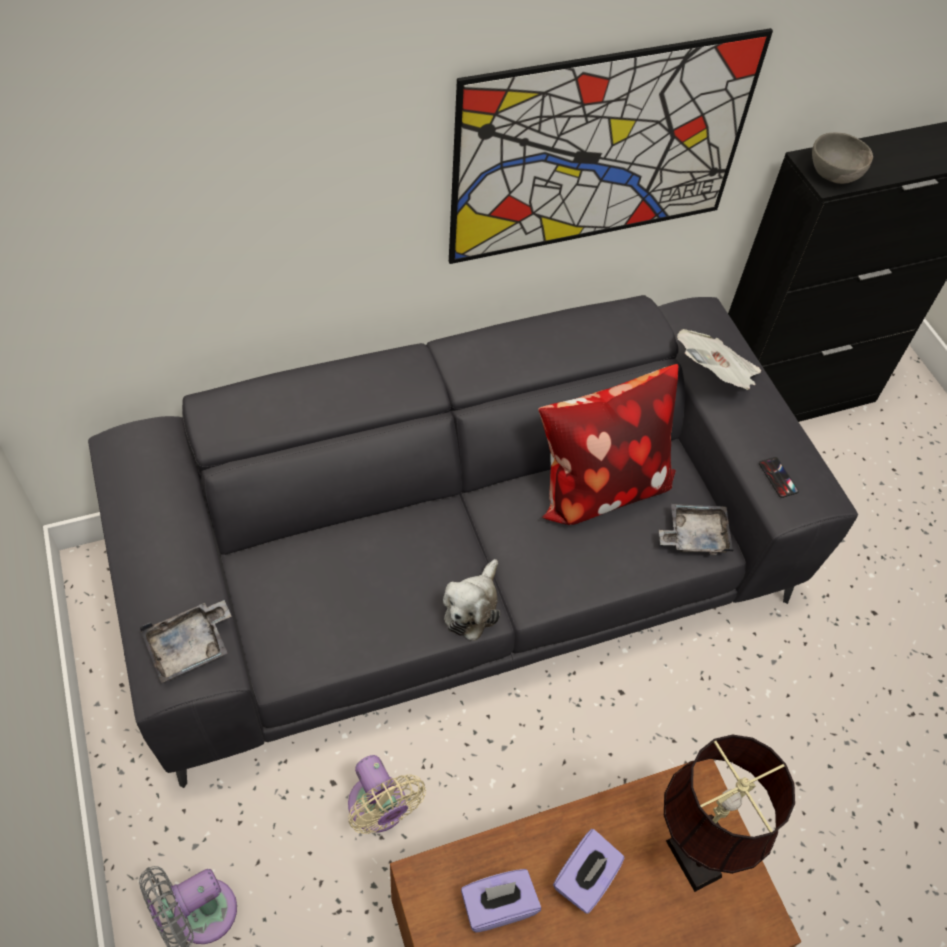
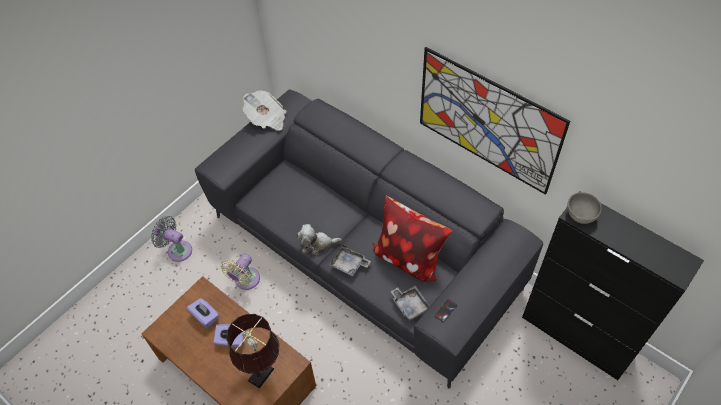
camera: 65 degrees right, 0 degrees up
(190, 646) = (226, 164): grey tray -> grey tray (349, 264)
(715, 375) = (486, 260): newspaper -> newspaper (266, 119)

